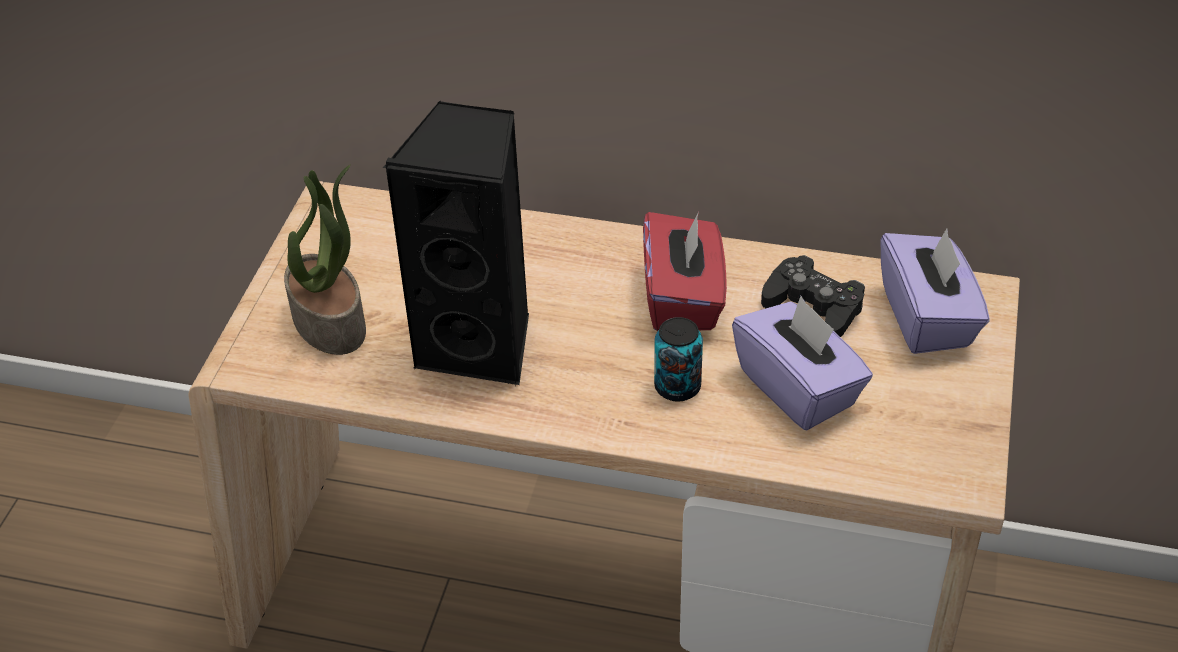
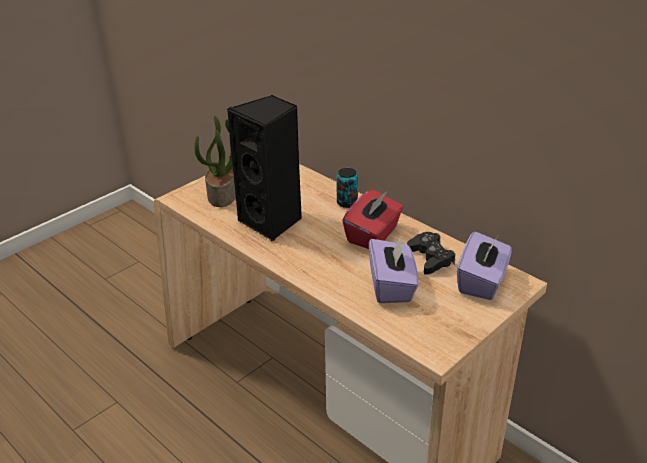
camera: 30 degrees right, 10 degrees down
(677, 387) = (338, 266): can -> can (347, 203)

